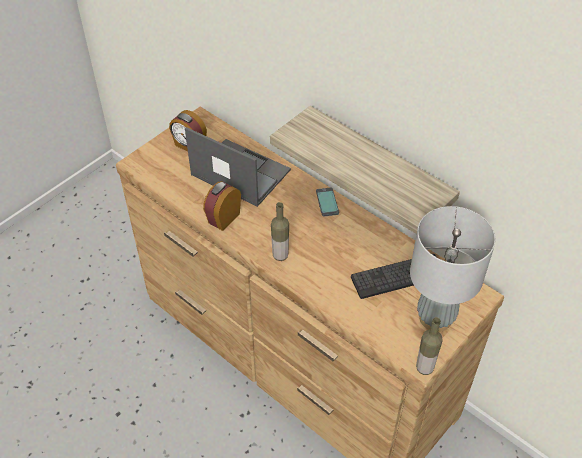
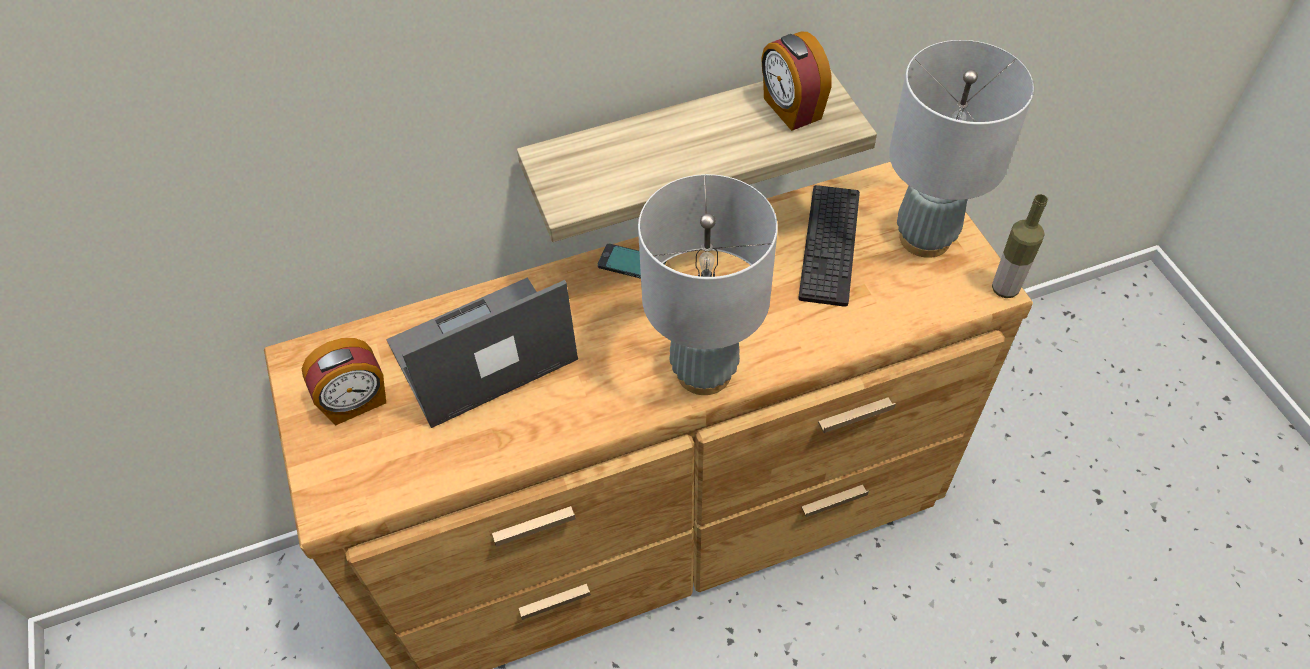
camera: 60 degrees left, 5 degrees up
(223, 218) = (570, 418): alarm clock -> alarm clock (791, 109)
(280, 255) = (704, 371): bottle -> grey table lamp

